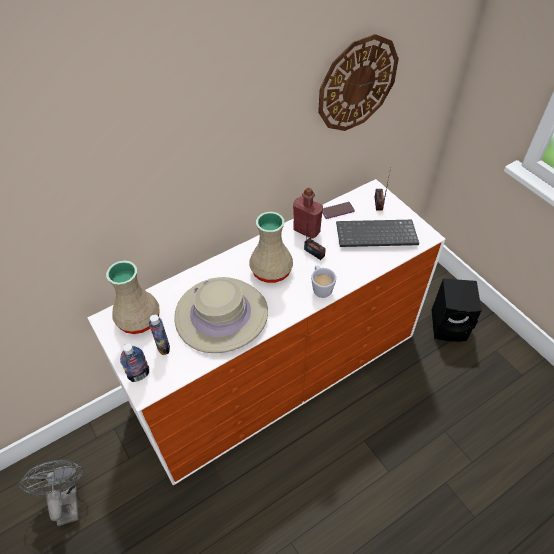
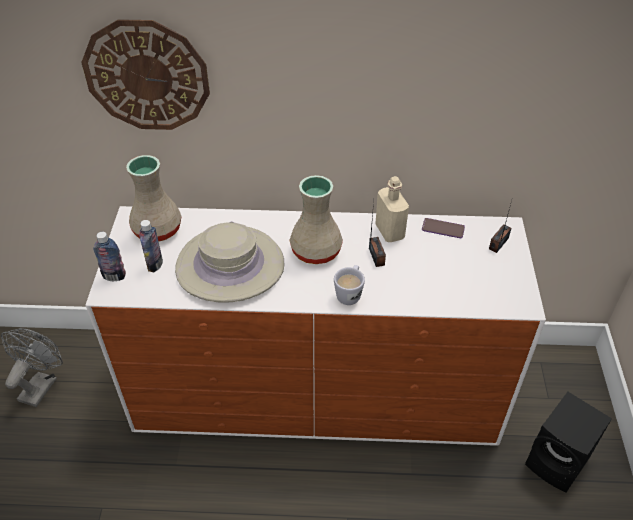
camera: 35 degrees right, 5 degrees down
(306, 230) = (389, 231): red bottle -> beige bottle
(357, 84) = (504, 78): wall clock -> wall clock (147, 76)
(375, 236) = (461, 274): keyboard -> none

